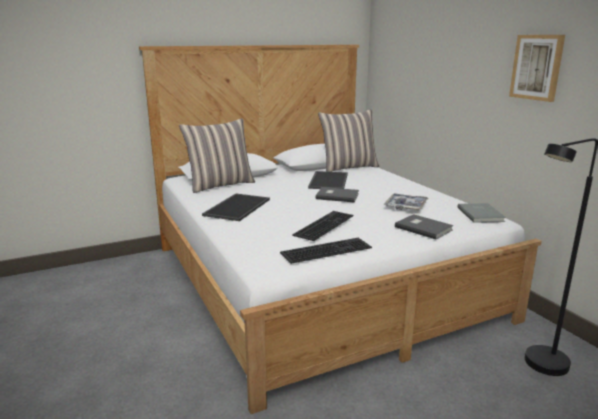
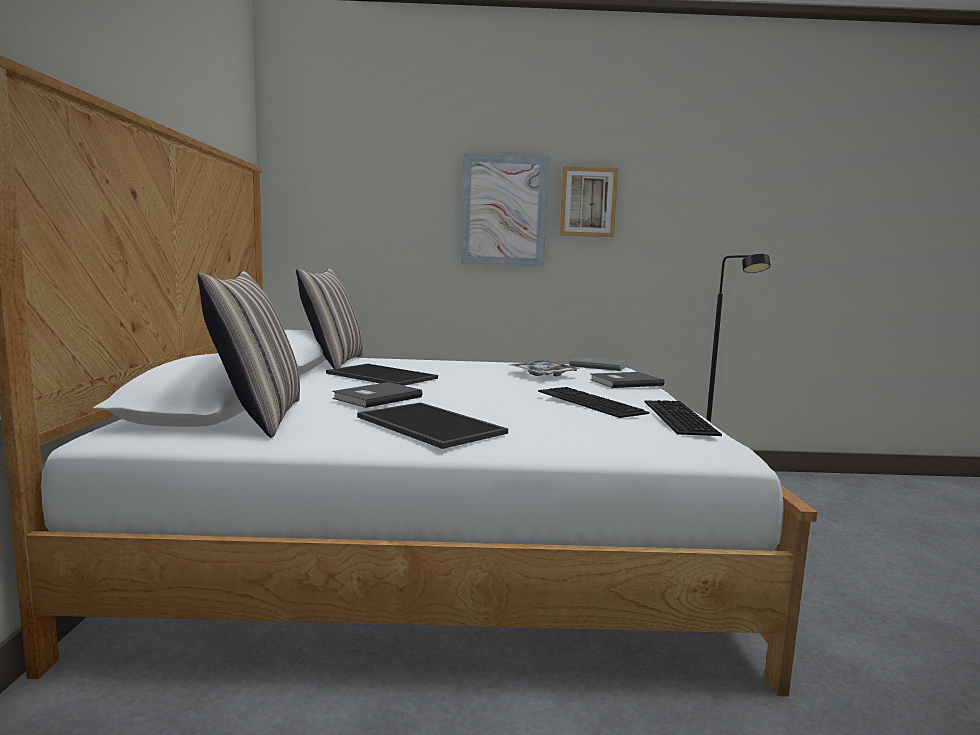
camera: 65 degrees left, 10 degrees down
(337, 196) = (463, 383): grey book -> grey book (375, 397)
(477, 73) = (504, 210): none -> picture

